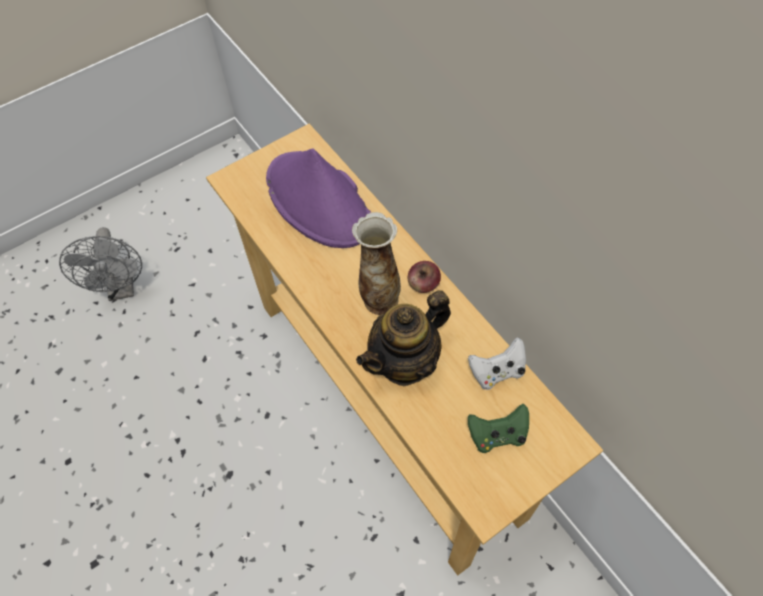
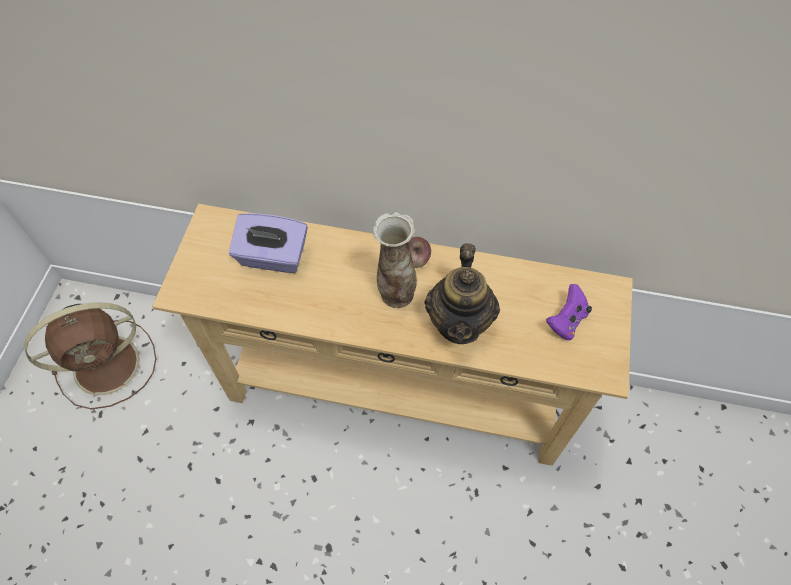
camera: 45 degrees left, 0 degrees up
(122, 288) = (79, 486): grey fan -> none
(213, 218) = (109, 363): none -> brown fan
(319, 201) = (272, 257): purple hat -> purple tissue box
(497, 372) = (524, 280): white game controller -> none
(497, 435) = (566, 321): green game controller -> purple game controller

